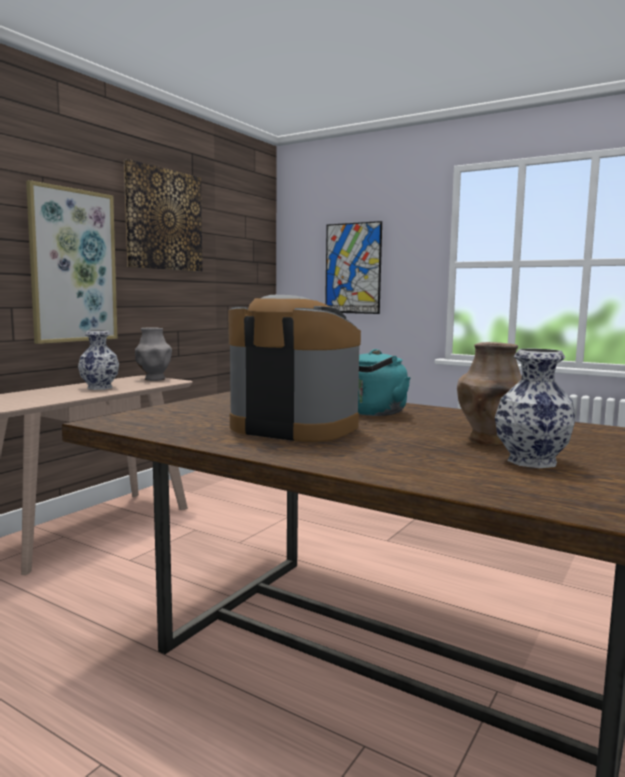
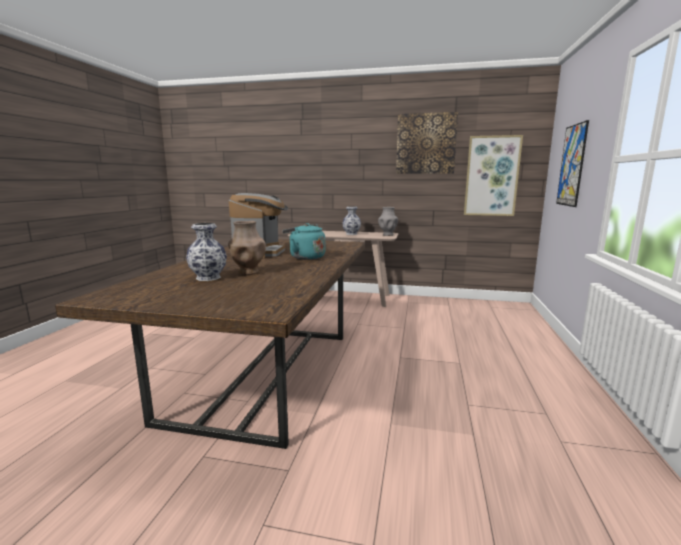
camera: 70 degrees right, 5 degrees up
(73, 266) = (363, 175): picture -> picture (491, 176)

